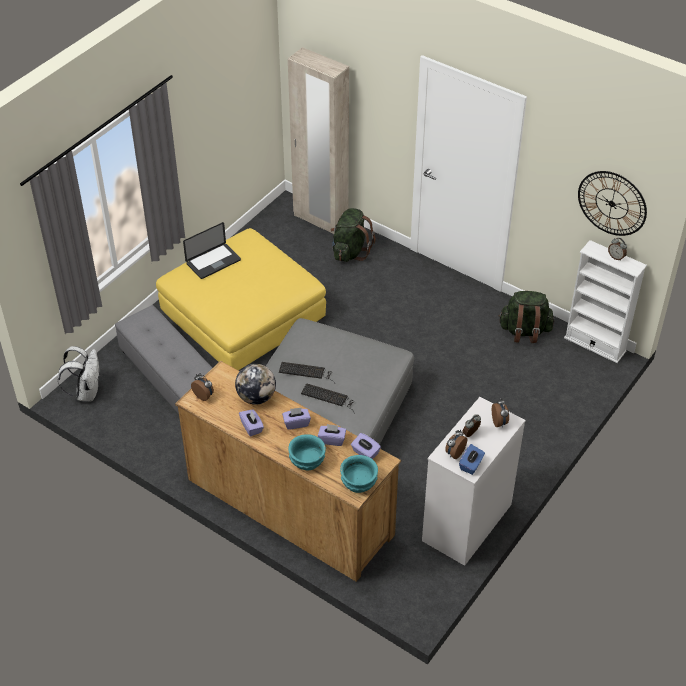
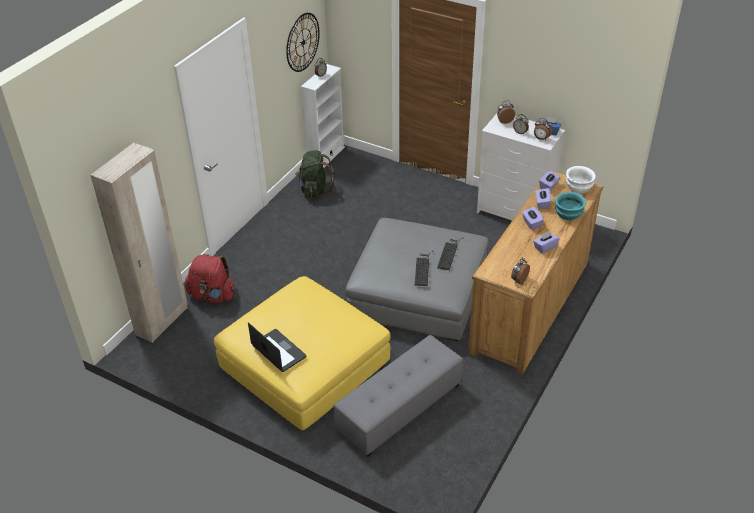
camera: 95 degrees left, 5 degrees down
(86, 392) = (431, 477): white backpack -> none
(256, 397) = (510, 248): globe -> none
(350, 251) = (212, 296): green backpack -> red backpack
(359, 482) = (578, 187): turquoise bowl -> white bowl

